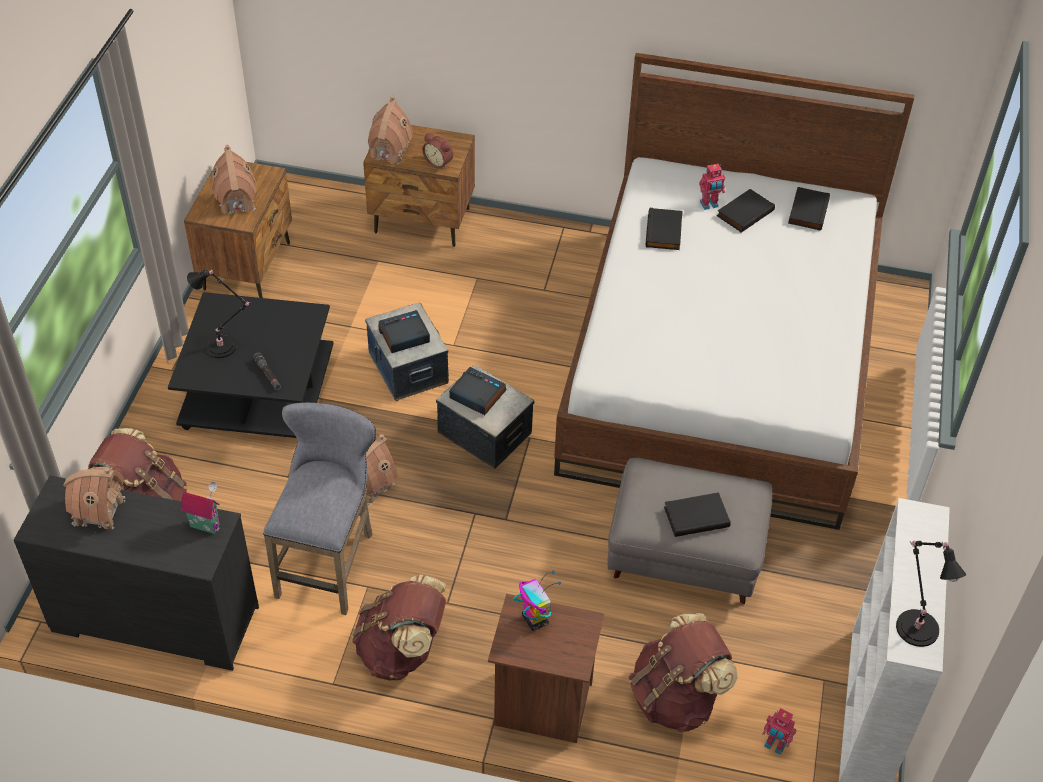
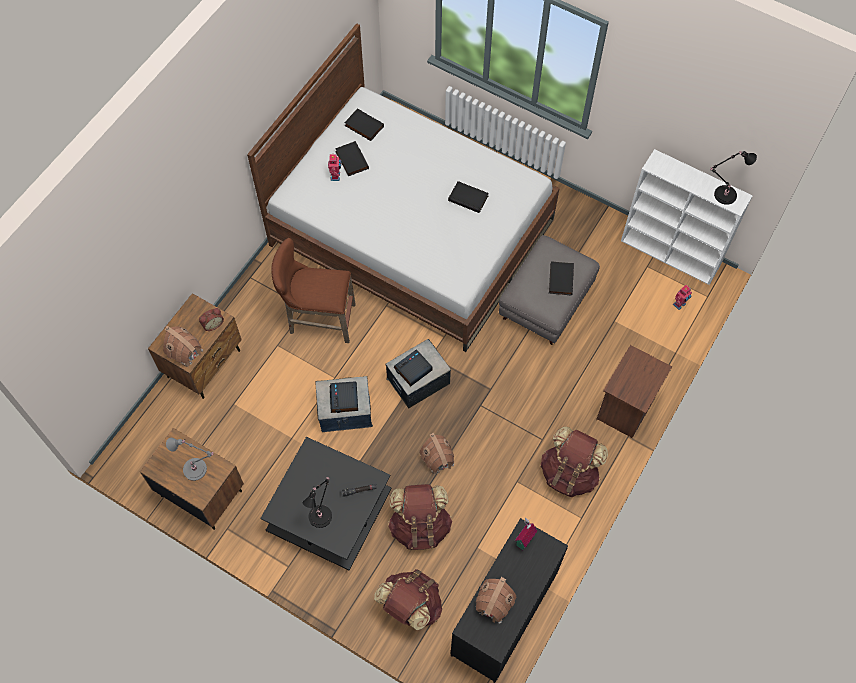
camera: 70 degrees left, 15 degrees up
(236, 201) = (197, 469): toy house -> grey table lamp
(330, 560) = (490, 498): grey stool -> none
(532, 307) = (318, 320): none -> brown stool
(534, 619) = (625, 380): toy robot -> none
(665, 232) = (351, 209): black book -> black book (468, 198)
(675, 698) = (639, 341): brown backpack -> brown backpack (420, 526)

